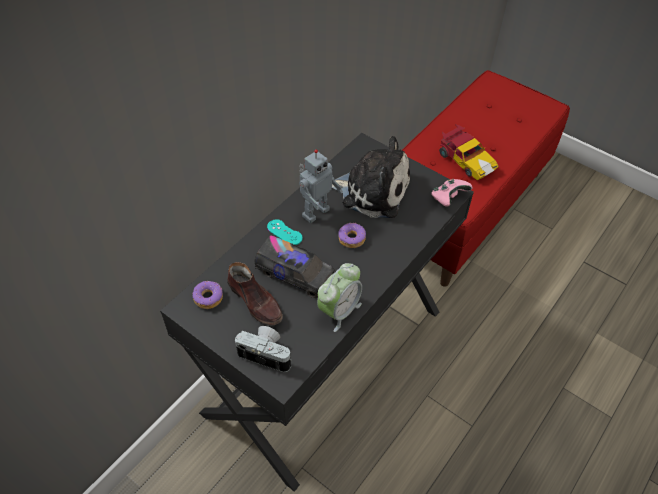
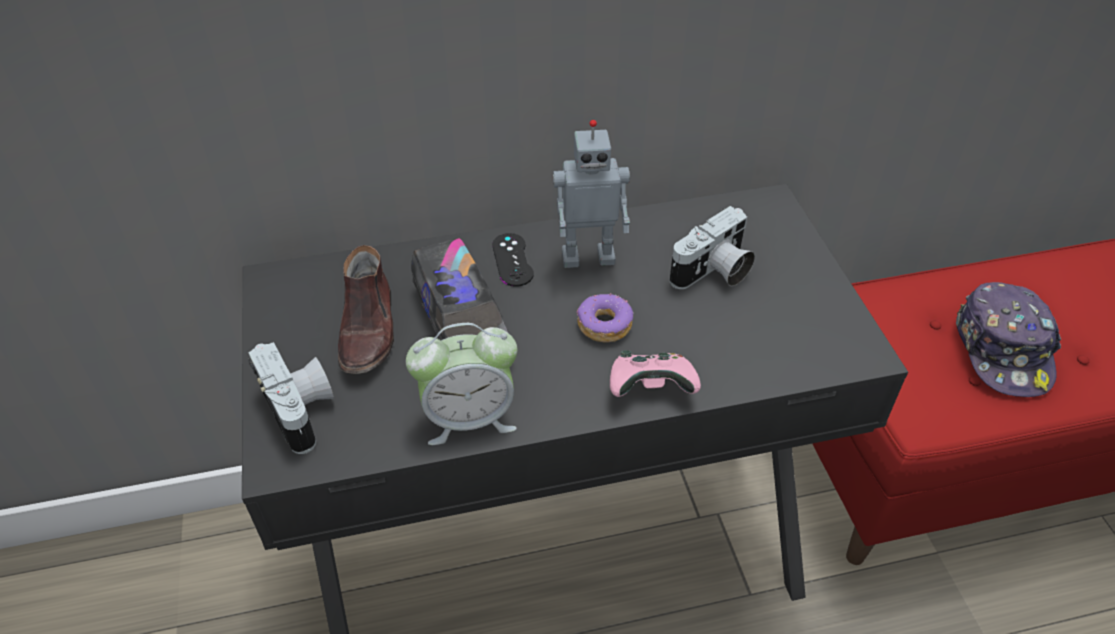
camera: 40 degrees right, 5 degrees down
(208, 297) = (315, 285): donut -> none
(284, 232) = (512, 260): turquoise game controller -> black game controller
(371, 190) = (713, 272): plush toy -> camera
(448, 198) = (844, 356): pink game controller -> pink game controller (651, 388)
(465, 161) = (1003, 350): toy car -> cap

